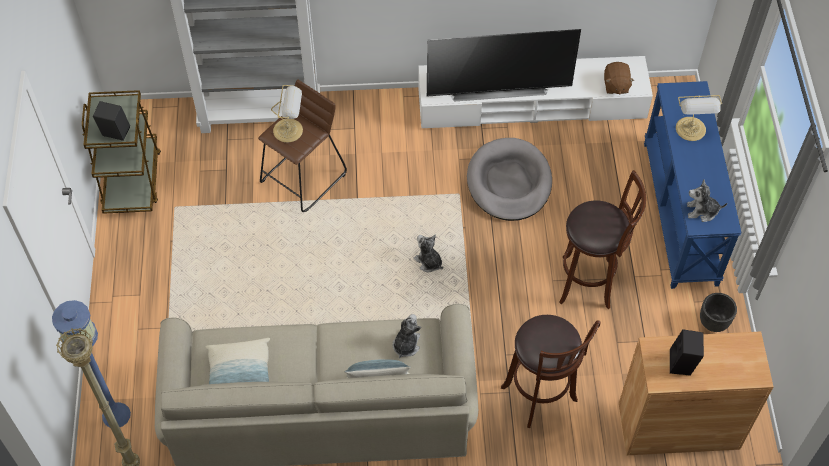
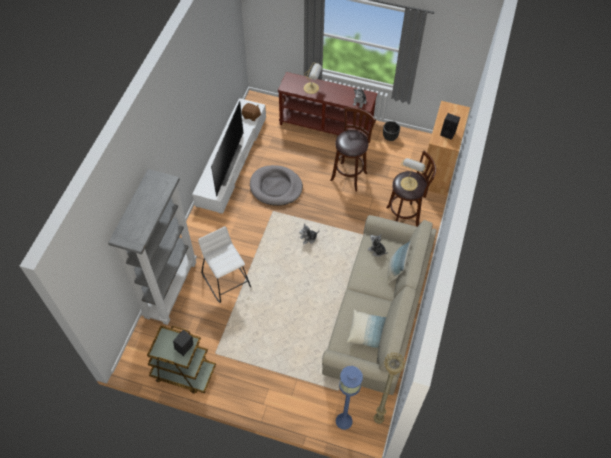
camera: 70 degrees left, 0 degrees up
(289, 130) = (221, 260): table lamp -> table lamp (409, 183)
(303, 178) = (227, 280): brown stool -> white stool
(681, 213) = (326, 126): blue console table -> brown console table

